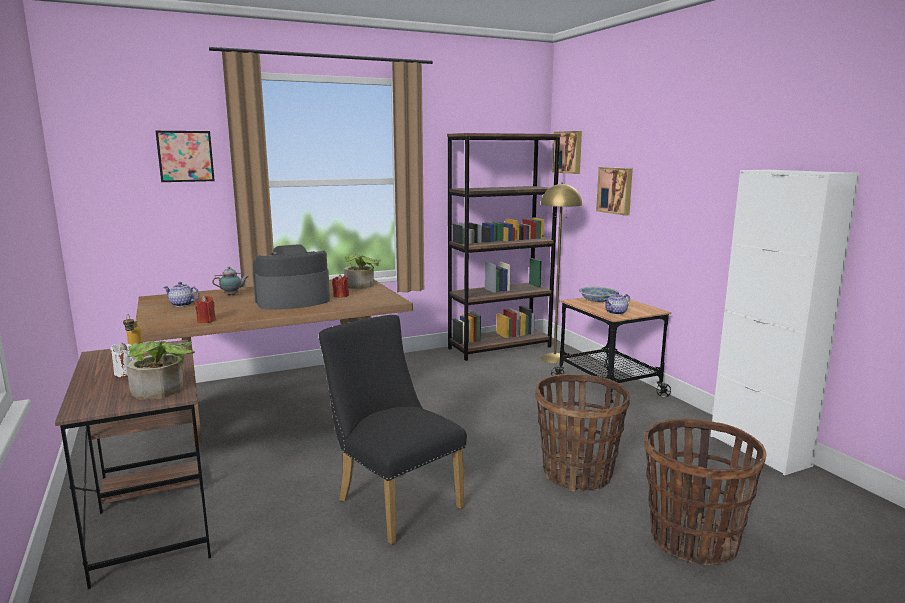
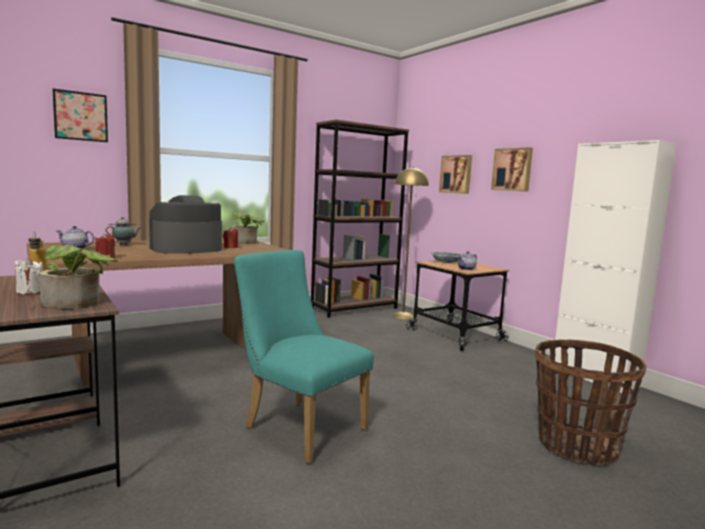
camera: 10 degrees left, 5 degrees down
(393, 501) = (299, 426): black chair -> turquoise chair
(568, 152) = (413, 146): picture -> picture (512, 169)
(577, 474) = (457, 399): basket -> none

